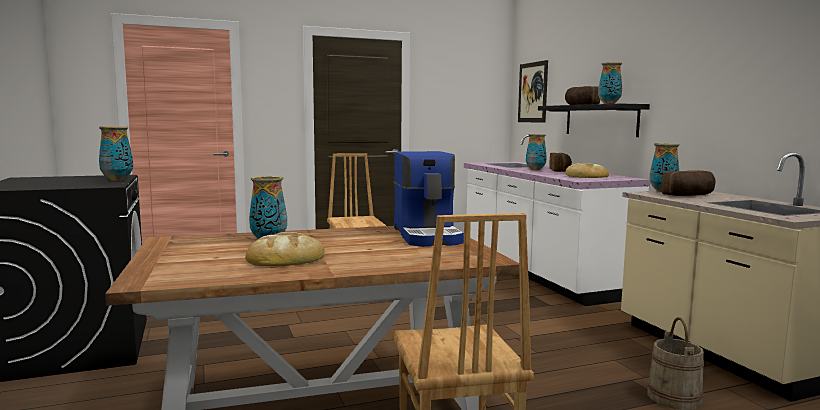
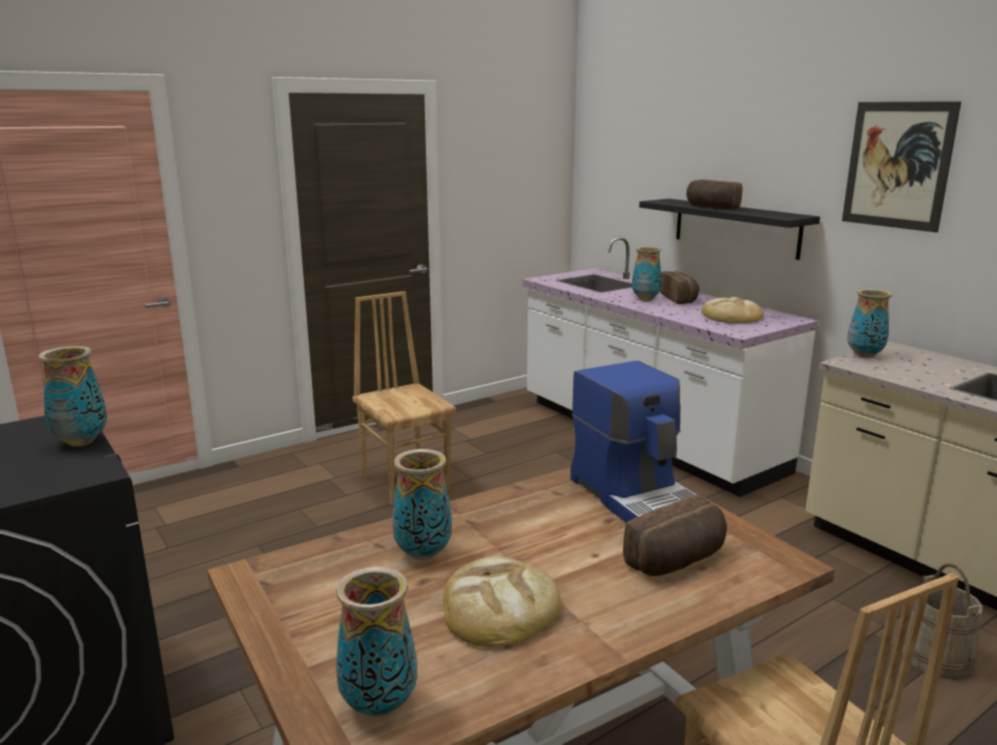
camera: 15 degrees left, 10 degrees up
(532, 92) = (614, 170): picture -> picture (897, 165)
(609, 104) = (762, 213): vase -> vase (380, 704)
(689, 195) = (907, 365): bread -> bread (678, 560)

